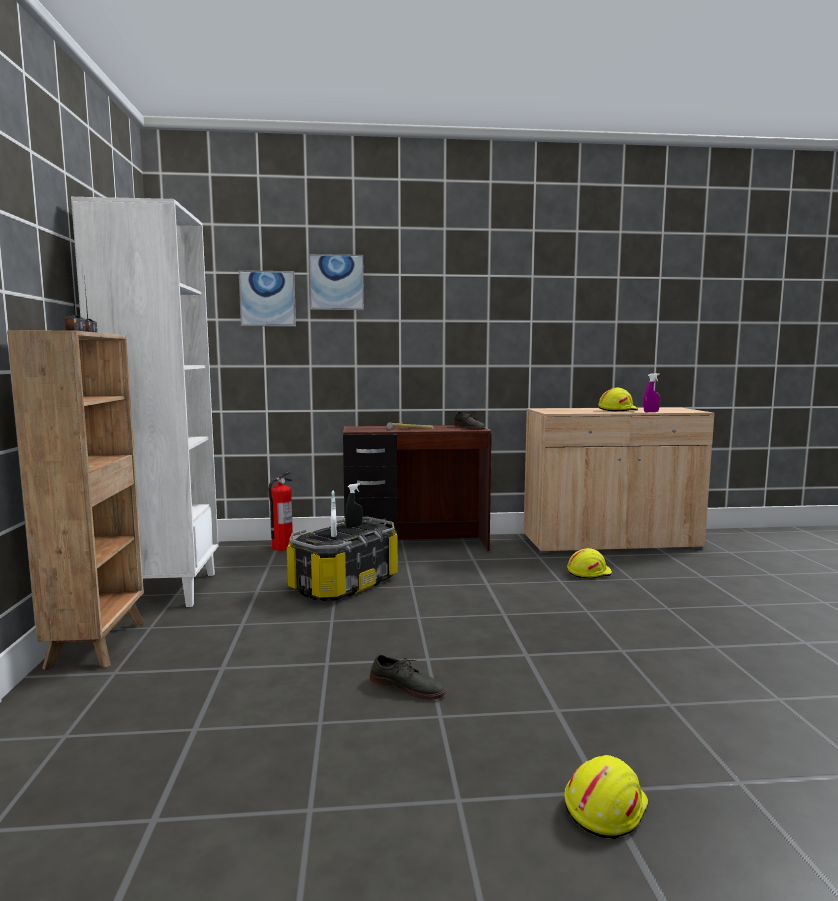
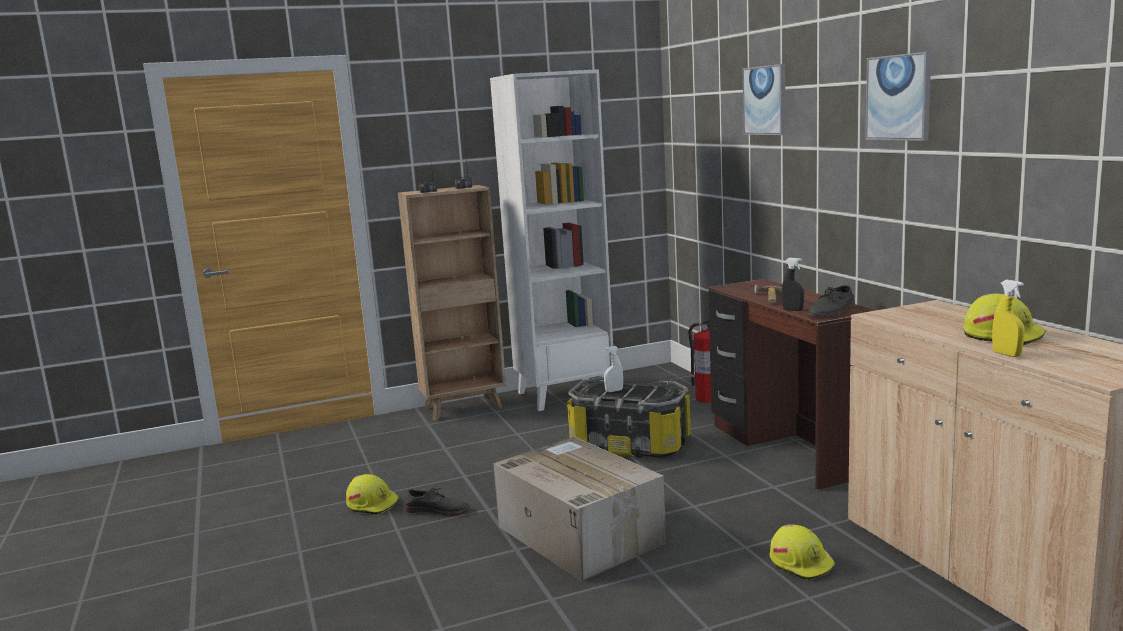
camera: 75 degrees right, 5 degrees up
(267, 299) = (721, 122): picture -> picture (899, 97)
(354, 526) = (653, 390): black spray bottle -> black spray bottle (792, 310)
(407, 686) = (437, 510): grey shoe -> grey shoe turned 90 degrees counterclockwise
(510, 626) = (578, 534): none -> cardboard box
(604, 807) = (291, 601): yellow hard hat -> yellow hard hat (373, 504)
(651, 412) = (1007, 354): purple spray bottle -> yellow spray bottle

